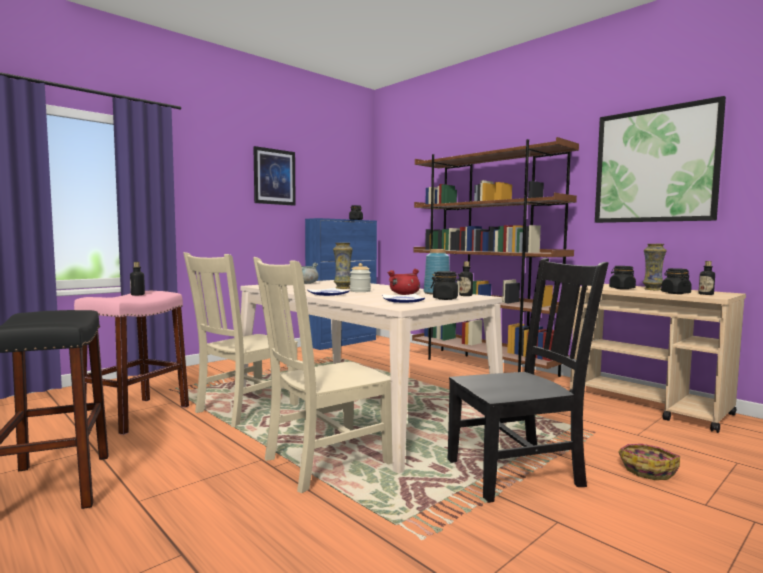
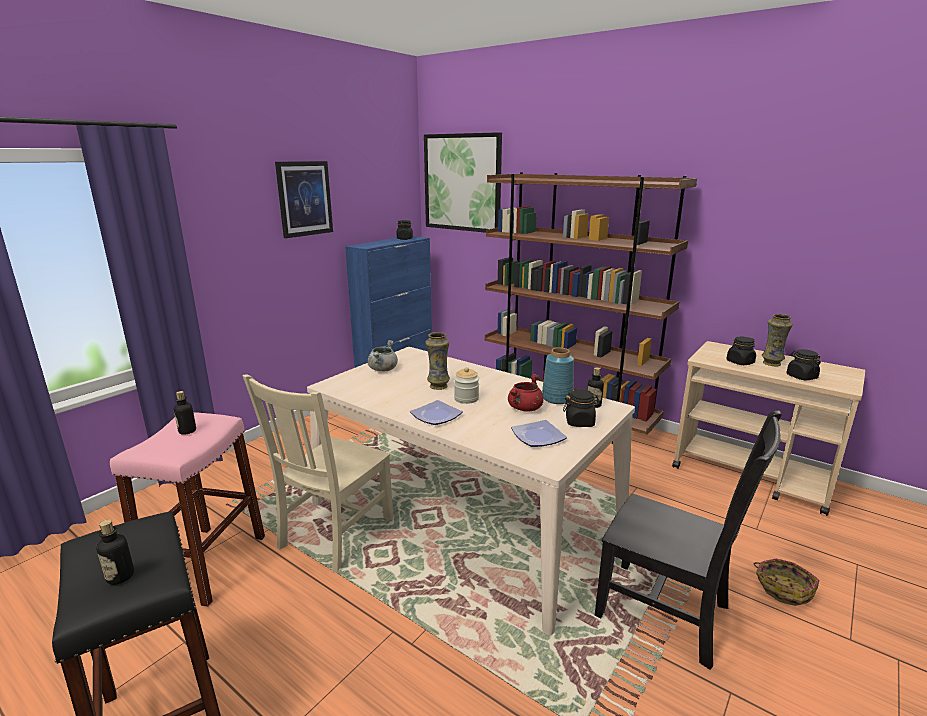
camera: 10 degrees left, 15 degrees up
(323, 462) = (463, 626): beige chair -> none
(518, 472) = (667, 613): black chair -> black chair turned 60 degrees clockwise
(655, 165) = (785, 216): picture -> picture (462, 183)
(706, 294) = (831, 378): bottle -> bottle (120, 576)

